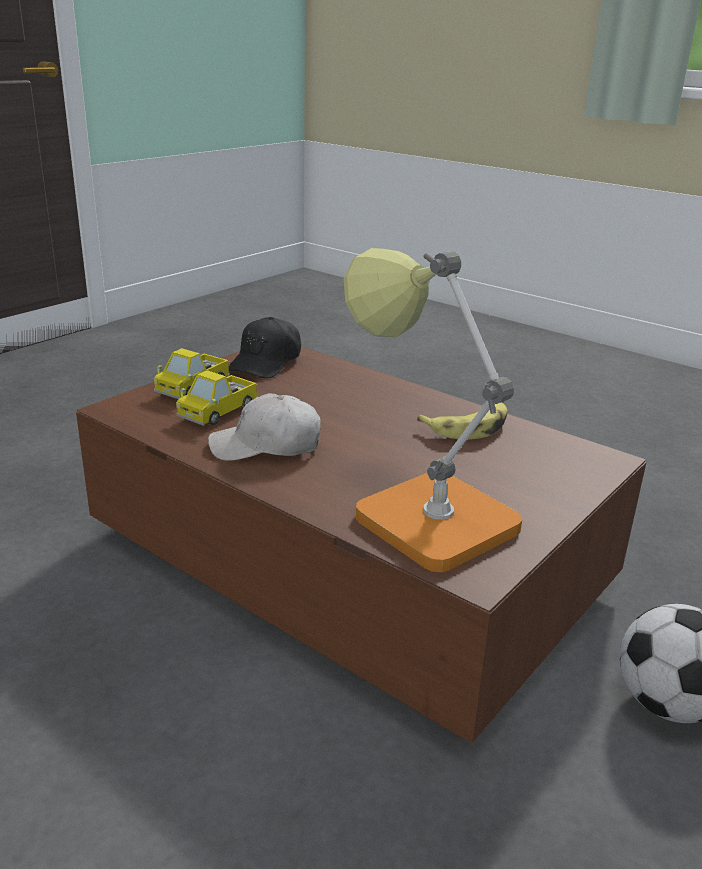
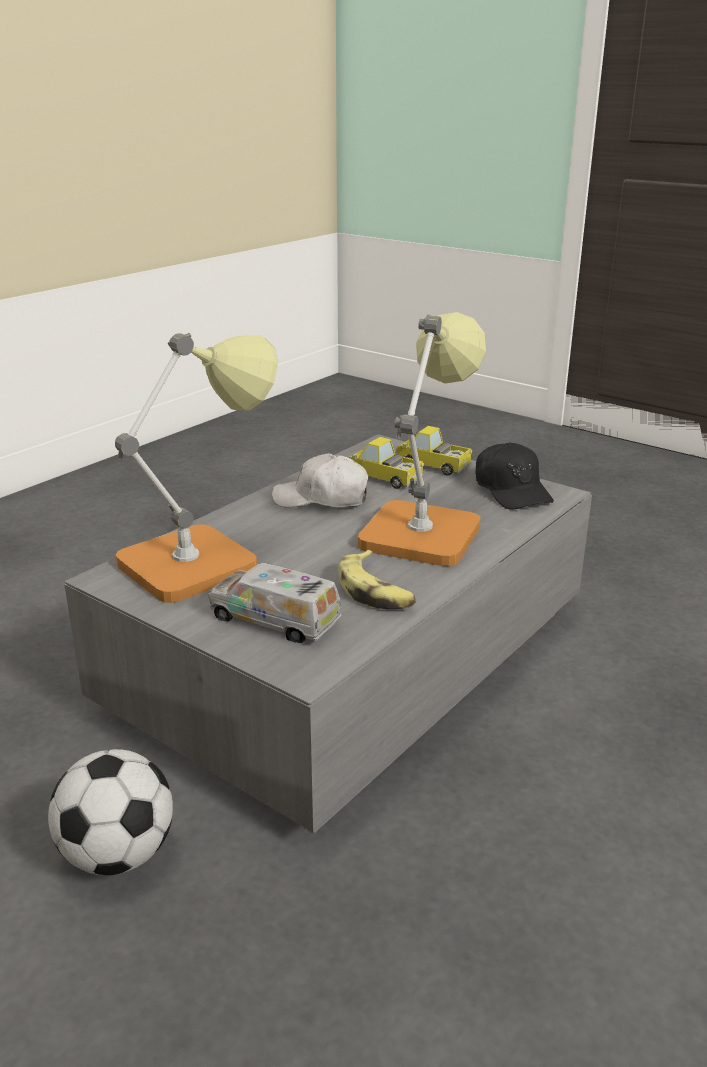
camera: 90 degrees right, 0 degrees up
(266, 362) = (512, 490): black cap -> black cap turned 135 degrees counterclockwise
(266, 446) = (322, 499): white cap -> white cap turned 75 degrees counterclockwise
(345, 401) = (424, 528): none -> table lamp
(348, 562) = (352, 659): brown coffee table -> grey coffee table
(532, 472) = (274, 620): none -> toy truck

